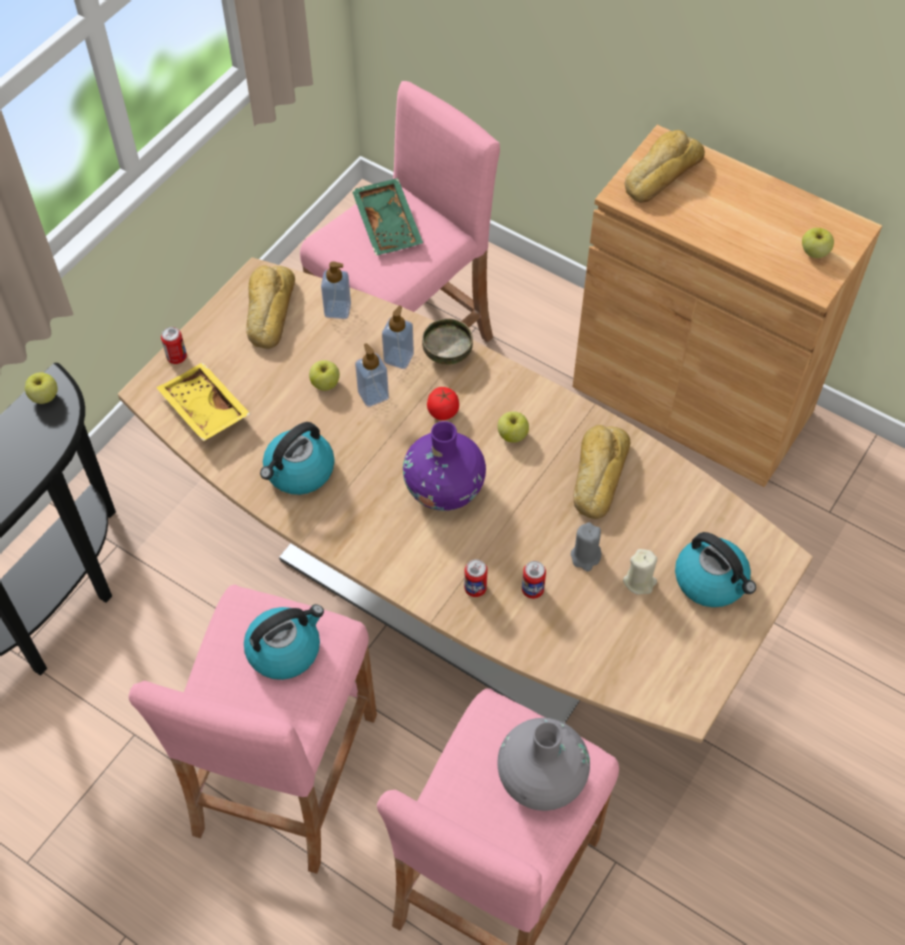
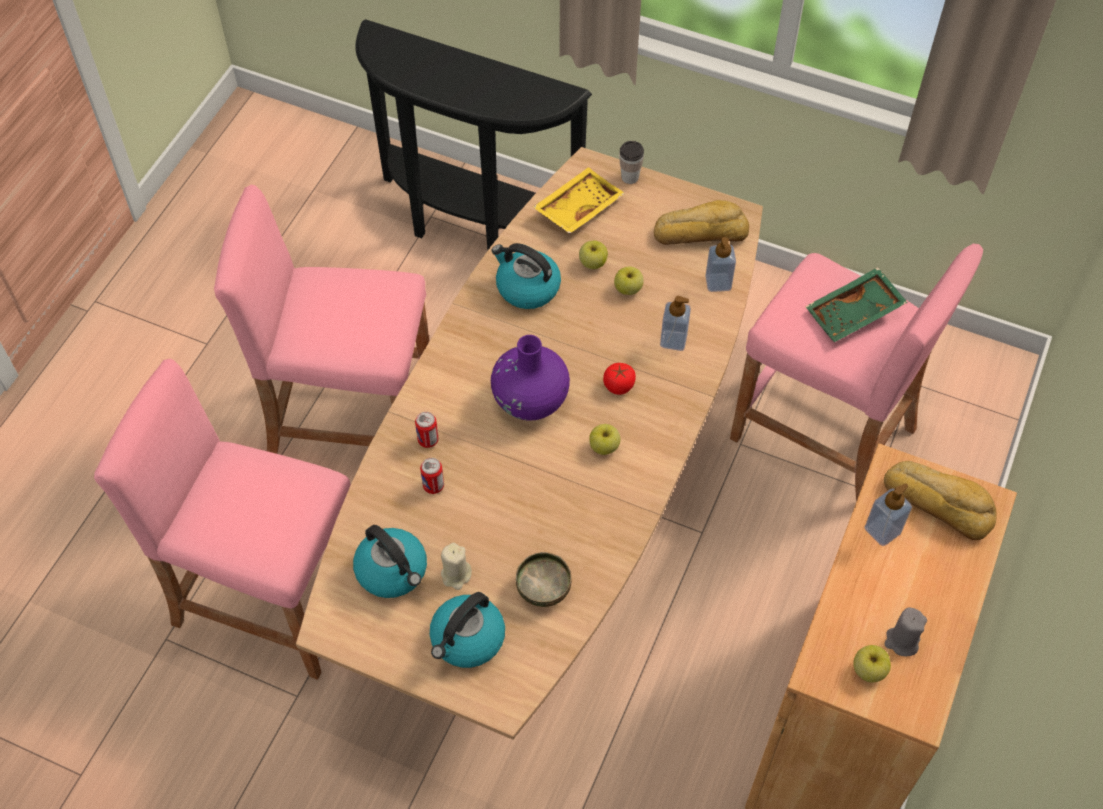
camera: 80 degrees right, 0 degrees up
(44, 397) = (551, 92): apple -> apple (592, 263)
(177, 357) = (630, 177): can -> cup
(285, 649) = (360, 320): kettle -> kettle (393, 571)
(373, 395) = (624, 327): soap dispenser -> soap dispenser (882, 530)
(446, 353) = (690, 378): bowl -> bowl (544, 588)
(541, 778) = (259, 526): grey vase -> none
(585, 556) = (476, 525): grey candle -> grey candle (902, 641)
(597, 475) = (572, 525): bread -> none

